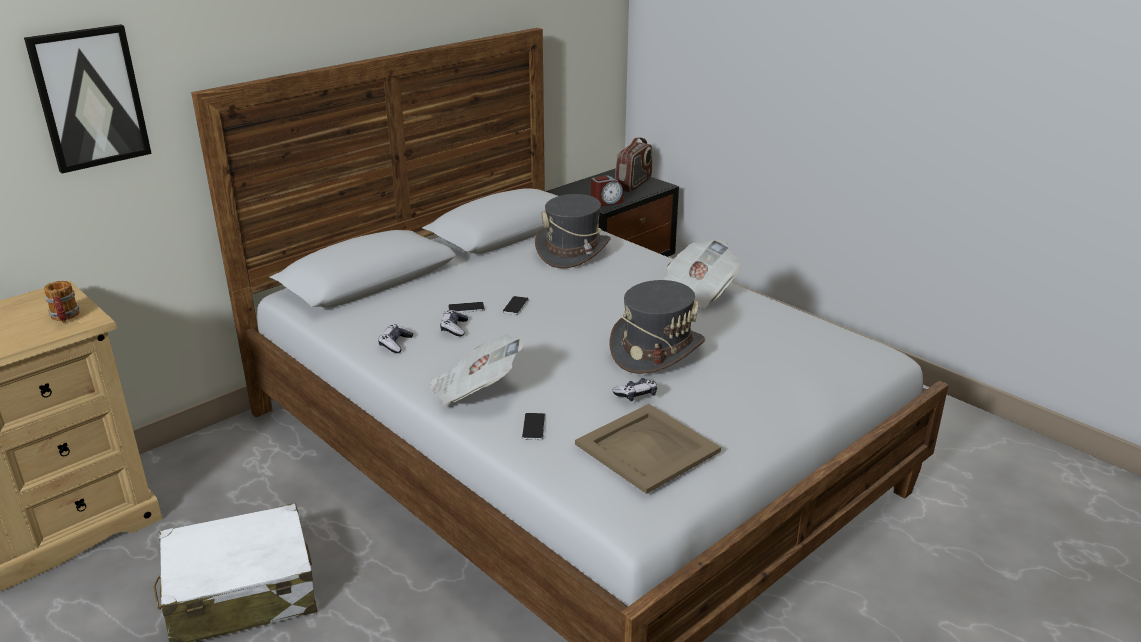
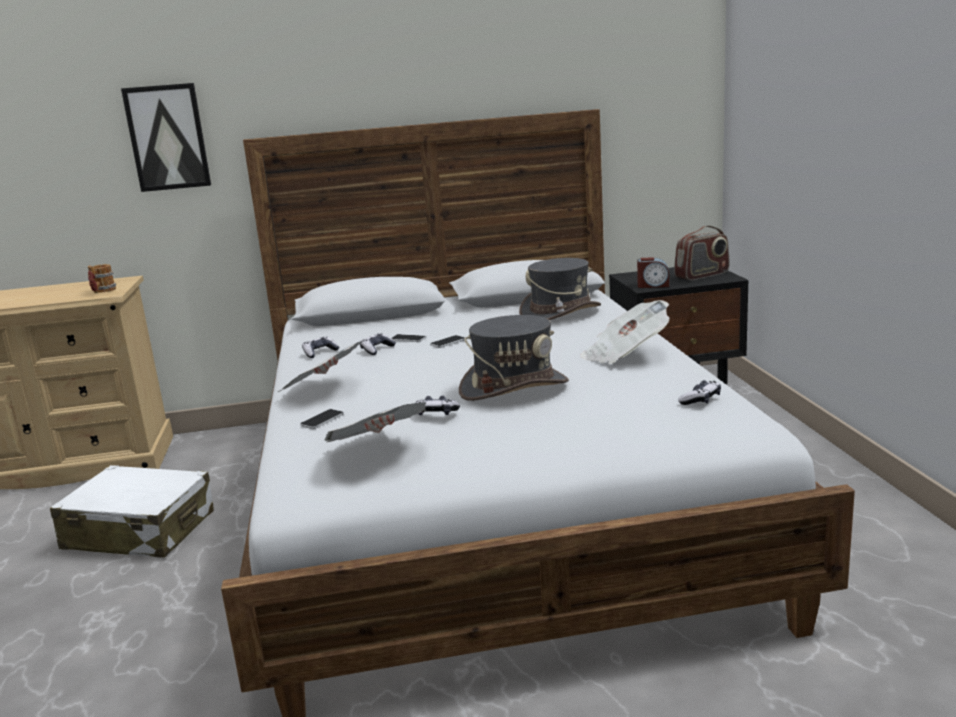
camera: 35 degrees right, 10 degrees down
(646, 448) = (378, 450): beige tray -> newspaper
(812, 332) = (700, 400): none -> game controller

